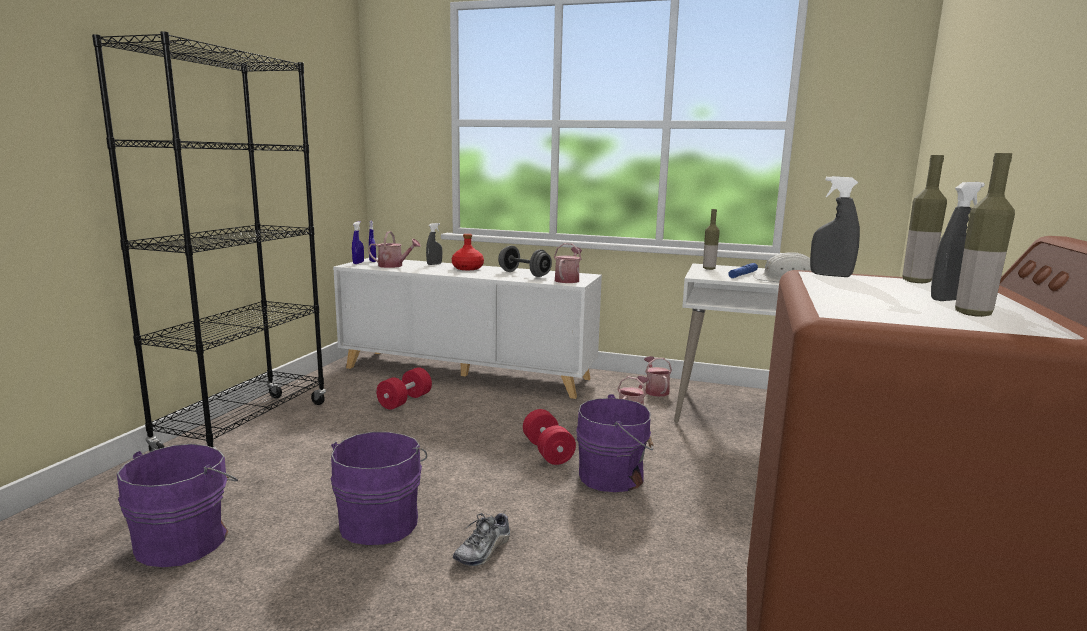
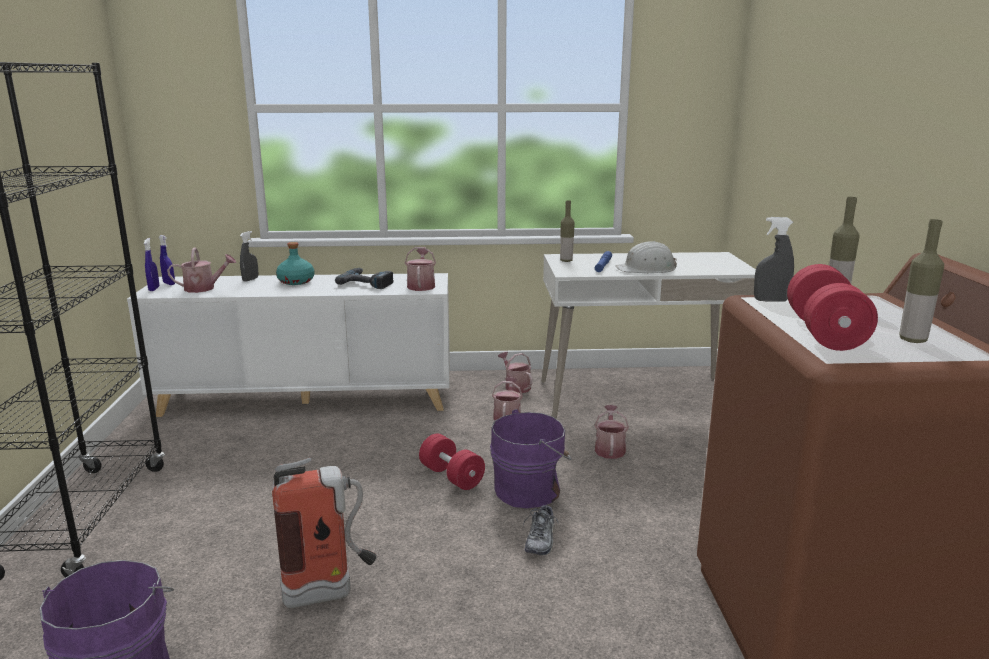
camera: 20 degrees left, 5 degrees up
(381, 521) = (331, 592): purple bucket -> fire extinguisher
(405, 401) = (259, 447): red dumbbell -> red dumbbell (825, 333)
(467, 268) = (296, 282): red bottle -> turquoise bottle
(483, 550) = (455, 597): shoe -> shoe (541, 540)
(524, 274) = (367, 283): grey dumbbell -> power drill
(717, 456) = (610, 449): none -> watering can
(949, 299) = (880, 322): grey spray bottle -> none

